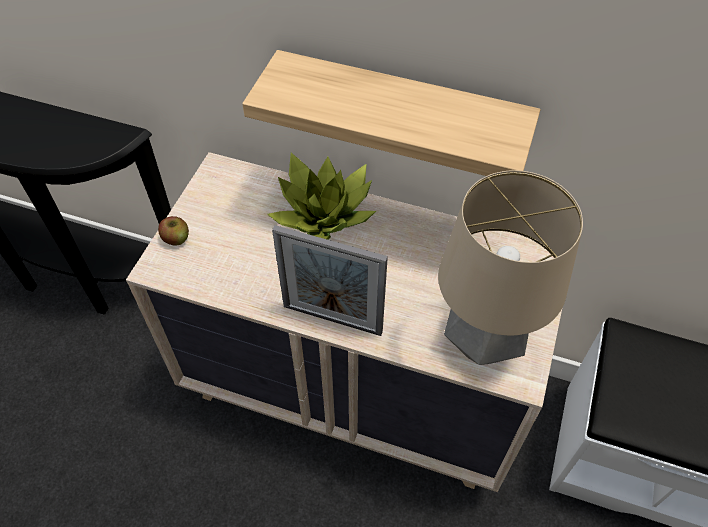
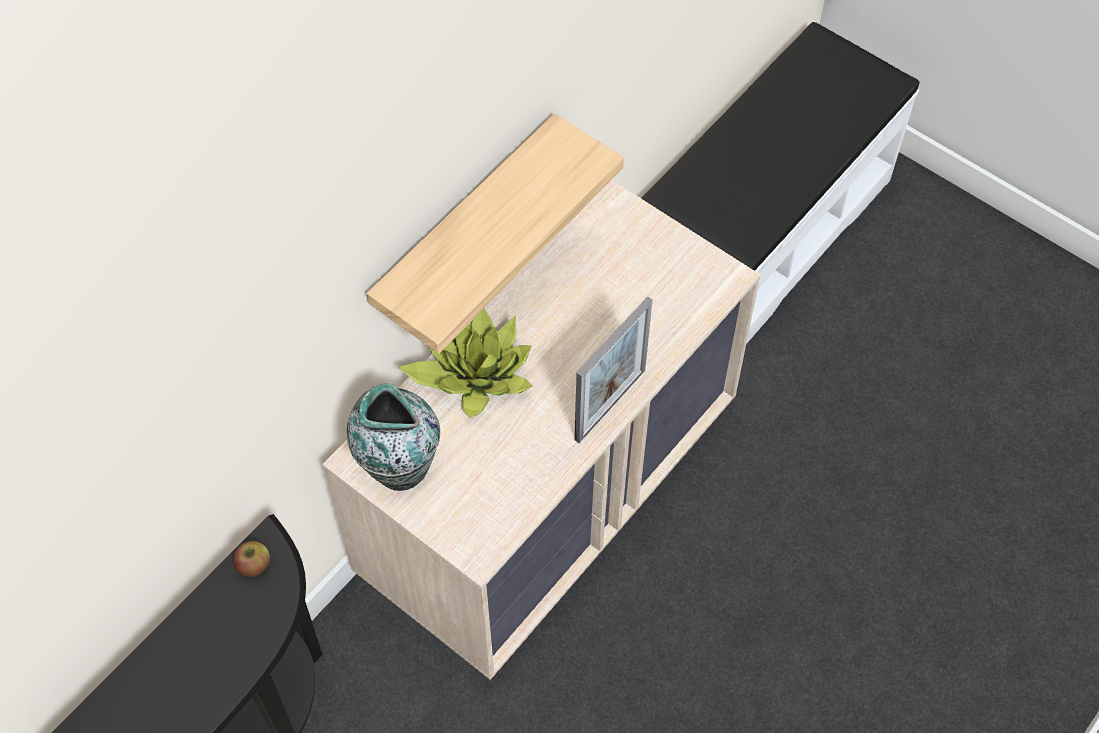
camera: 70 degrees left, 5 degrees up
(176, 238) = (445, 525): apple -> apple (253, 565)
(221, 194) = (398, 466): none -> vase
(482, 342) = (683, 293): table lamp -> none

